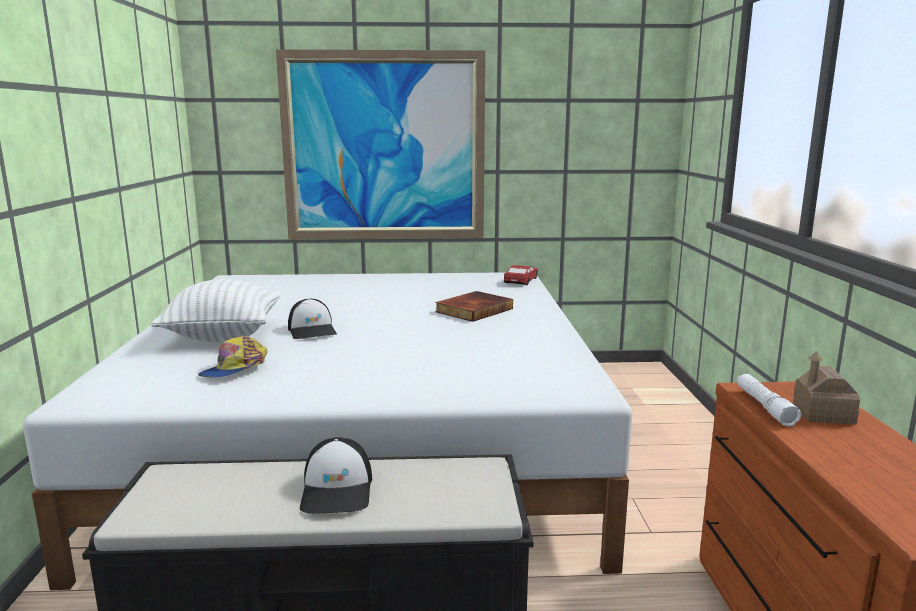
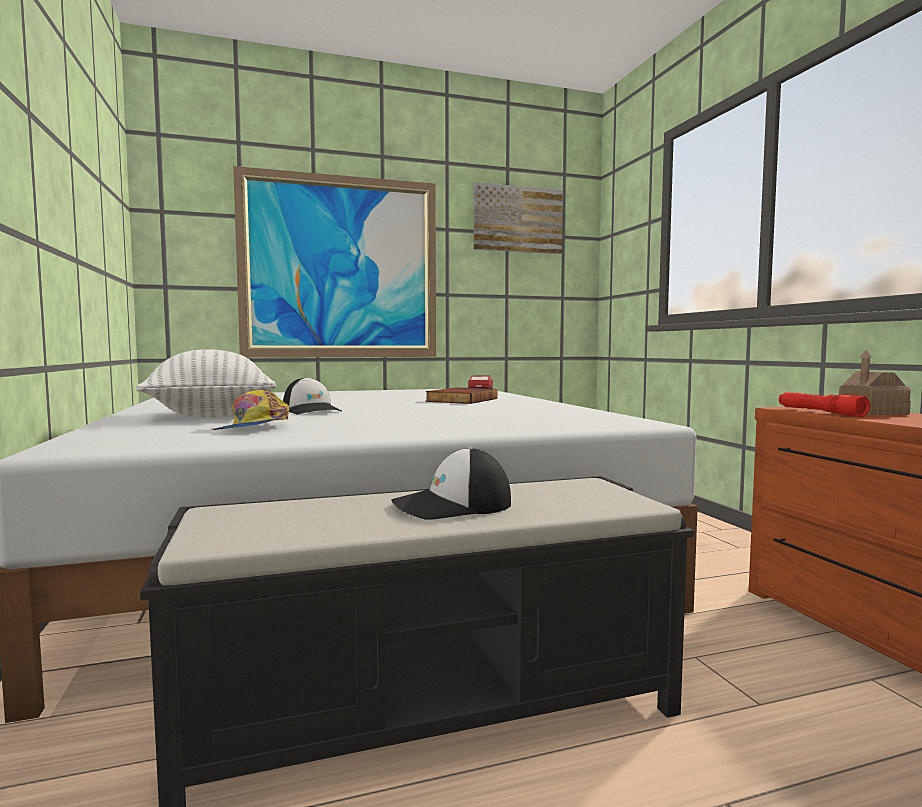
camera: 15 degrees left, 10 degrees down
(337, 490) = (452, 506): cap -> cap turned 90 degrees clockwise
(580, 84) = (517, 219): none -> picture
(764, 406) = (820, 412): white flashlight -> red flashlight

